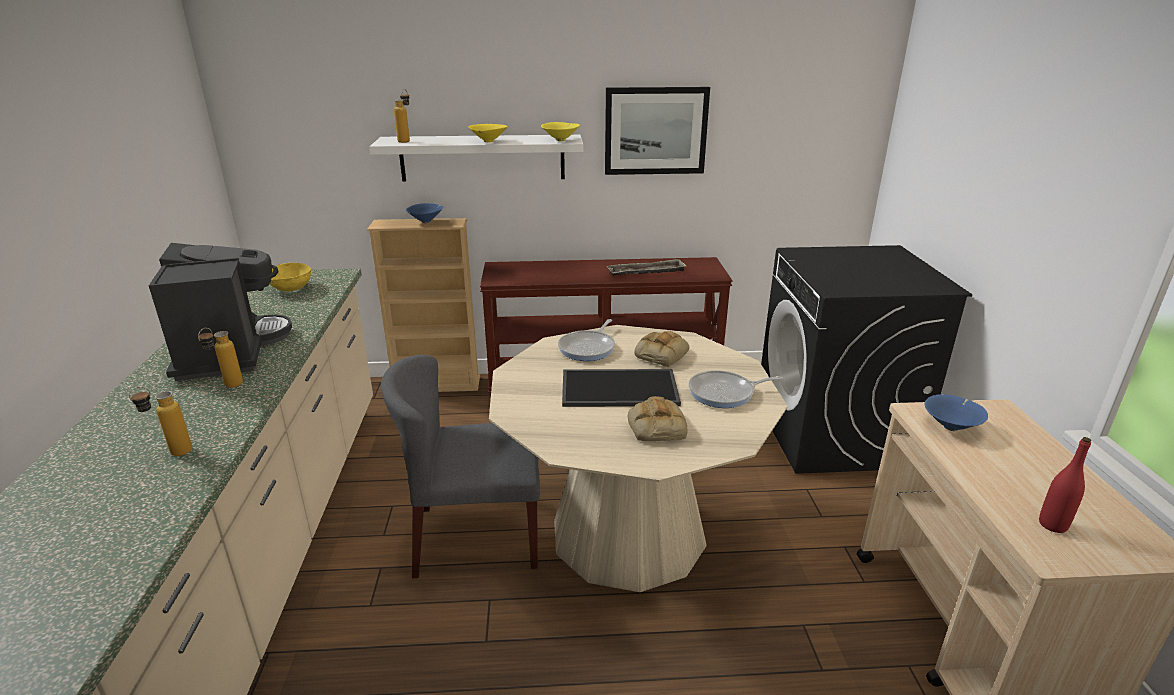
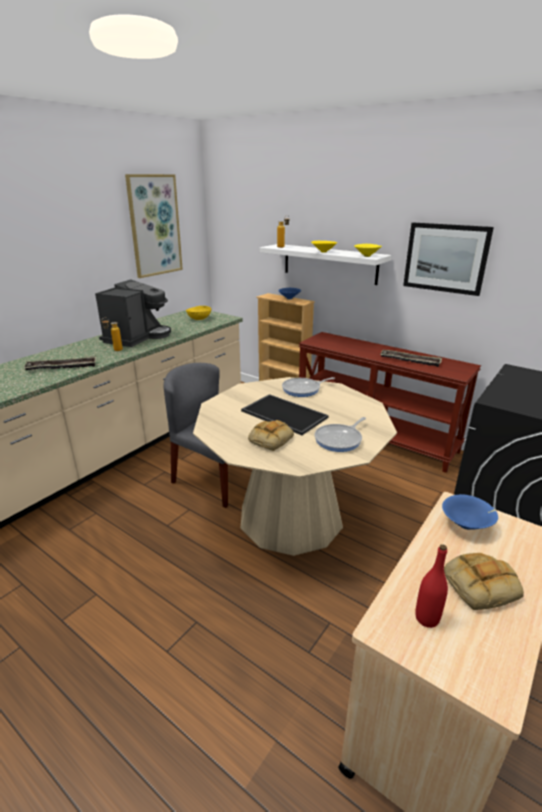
camera: 40 degrees right, 0 degrees up
(144, 130) = (154, 226): none -> picture
(172, 454) = (62, 367): bottle -> tray
(661, 354) = (339, 406): bread -> bread (480, 584)
(724, 393) = (340, 440): frying pan -> frying pan turned 75 degrees counterclockwise

